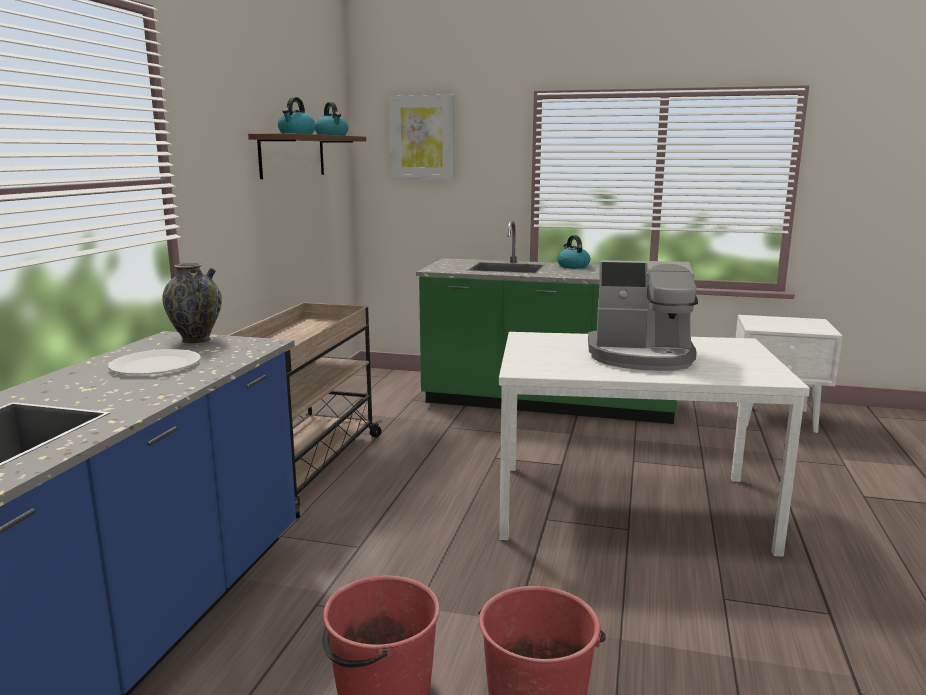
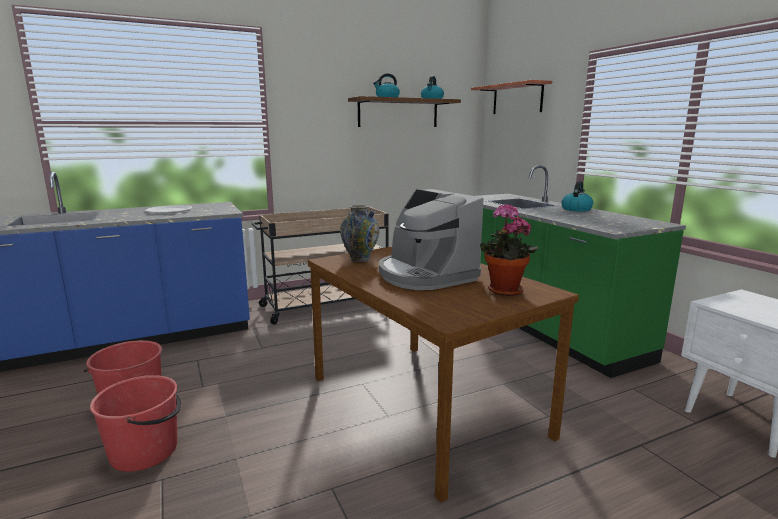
camera: 50 degrees right, 0 degrees up
(196, 340) = (220, 206): vase -> vase (360, 259)
(422, 137) = (517, 99): picture -> shelf
(630, 506) = (426, 405): white dining table -> brown dining table
(724, 350) = (503, 291): none -> potted plant

